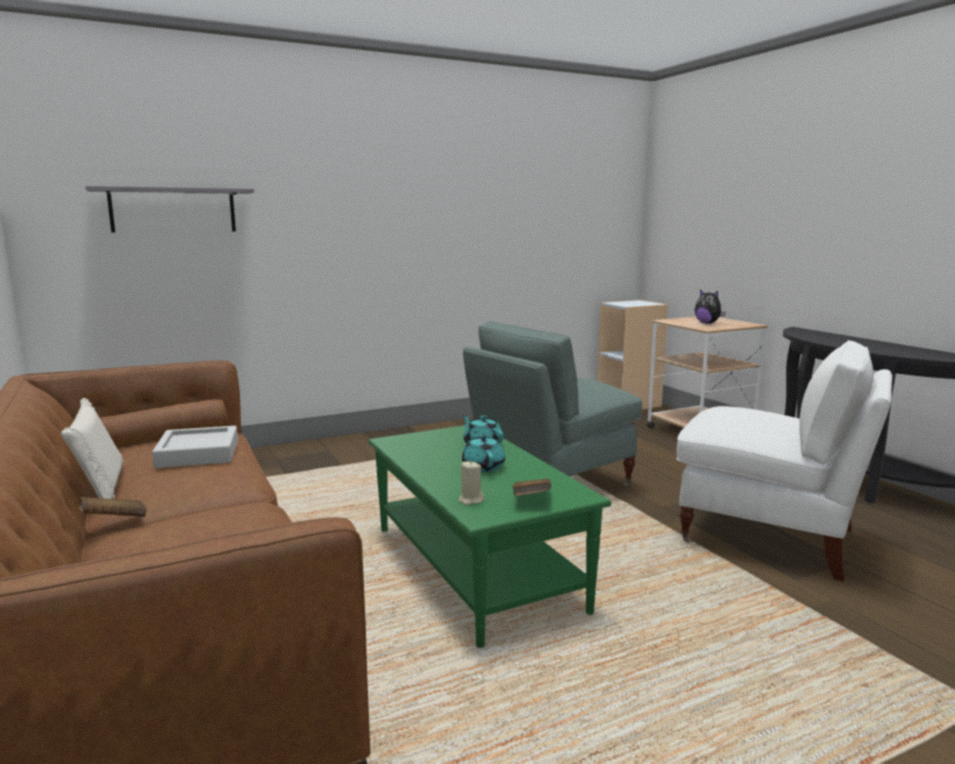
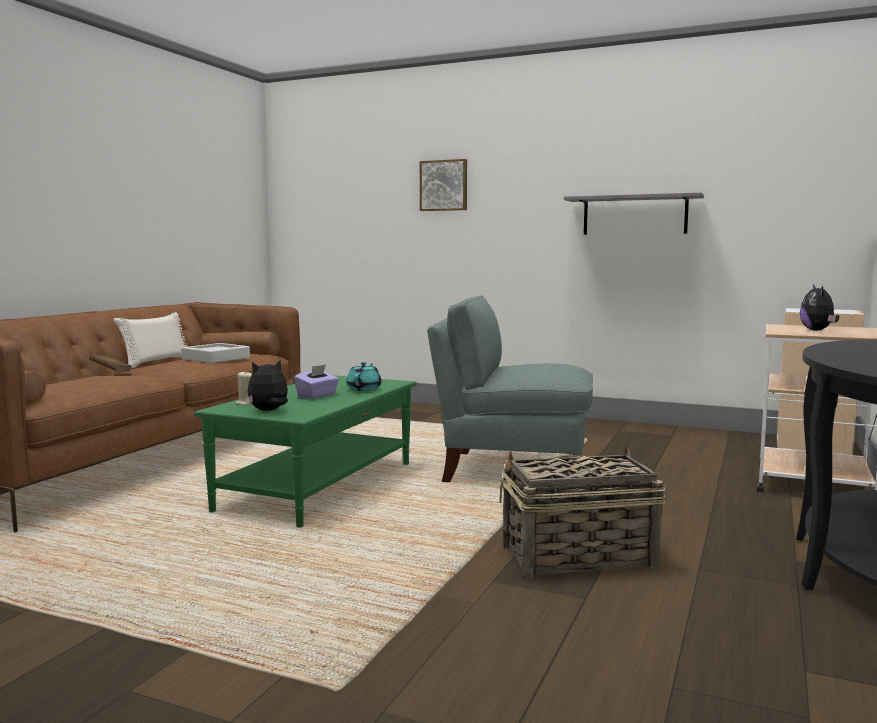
camera: 50 degrees right, 5 degrees down
(173, 210) = (358, 205): grey shelf -> grey shelf (634, 215)
(296, 190) = (444, 185): none -> picture
(483, 466) = (317, 395): turquoise teapot -> purple tissue box
(531, 500) = (269, 411): brown book -> plush toy
(769, 536) = (576, 557): white armchair -> basket

